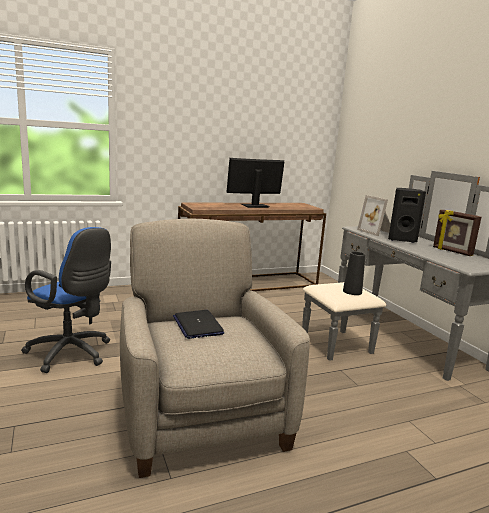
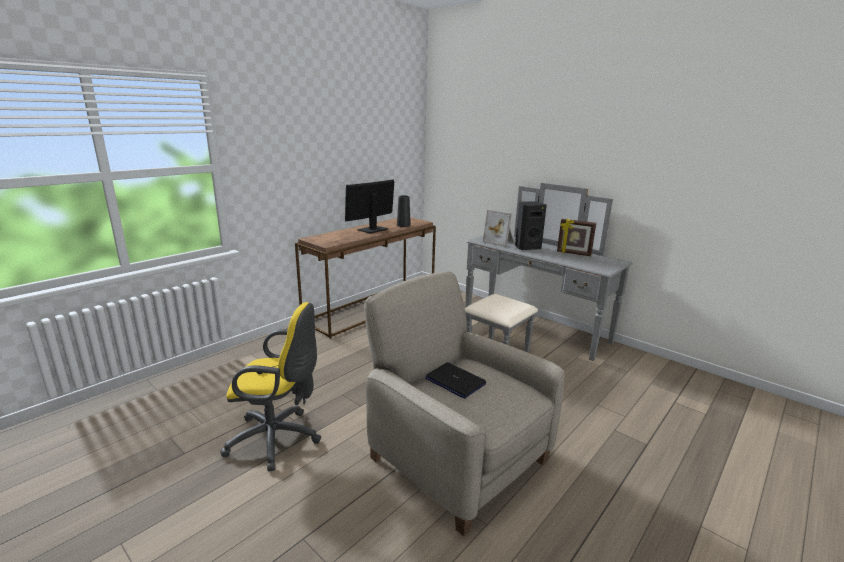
camera: 25 degrees left, 5 degrees up
(72, 354) = (278, 439): blue office chair -> yellow office chair
(352, 291) = (509, 304): black vase -> black vase (403, 225)

